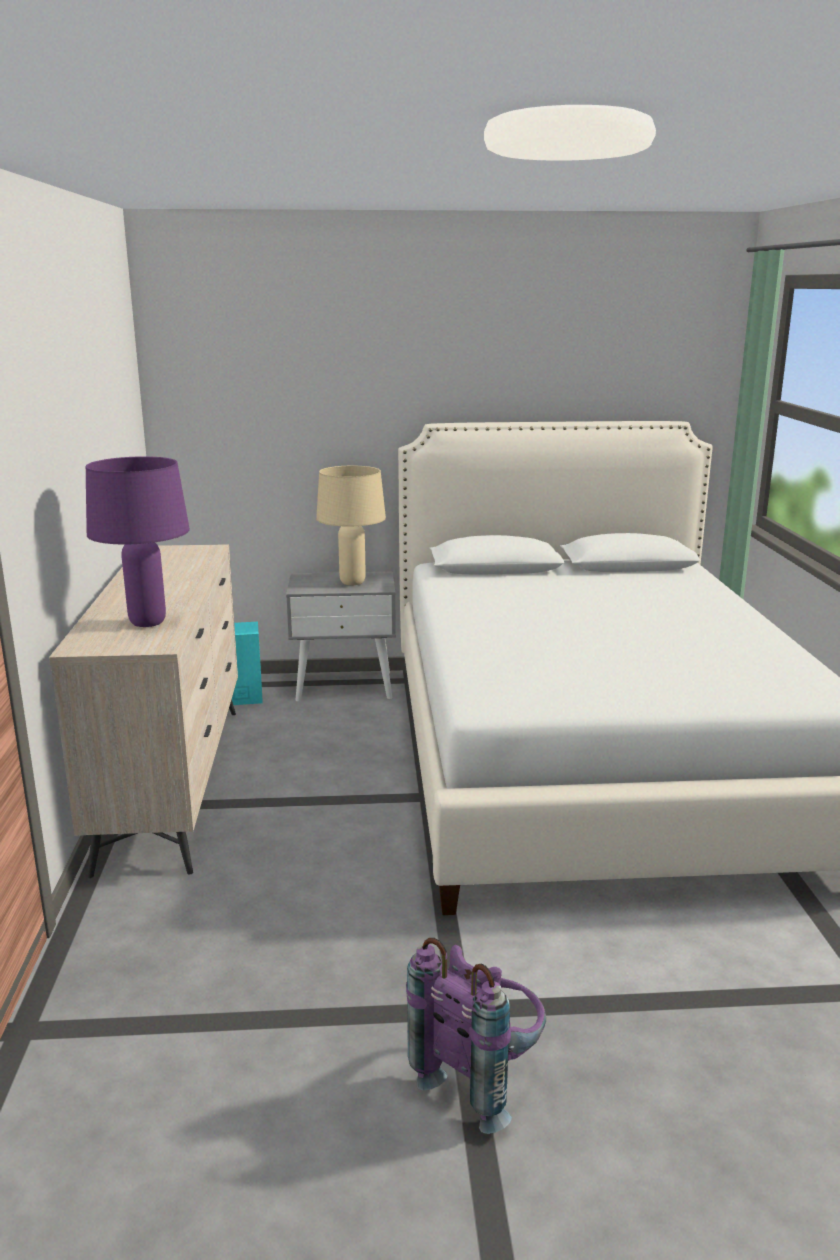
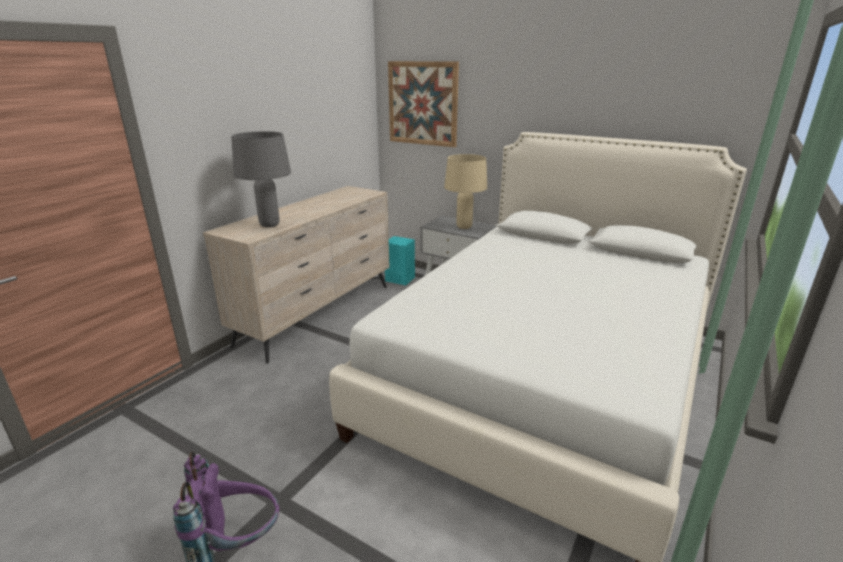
camera: 35 degrees right, 5 degrees up
(147, 623) = (269, 225): purple table lamp -> grey table lamp
(240, 392) = (422, 103): none -> picture

